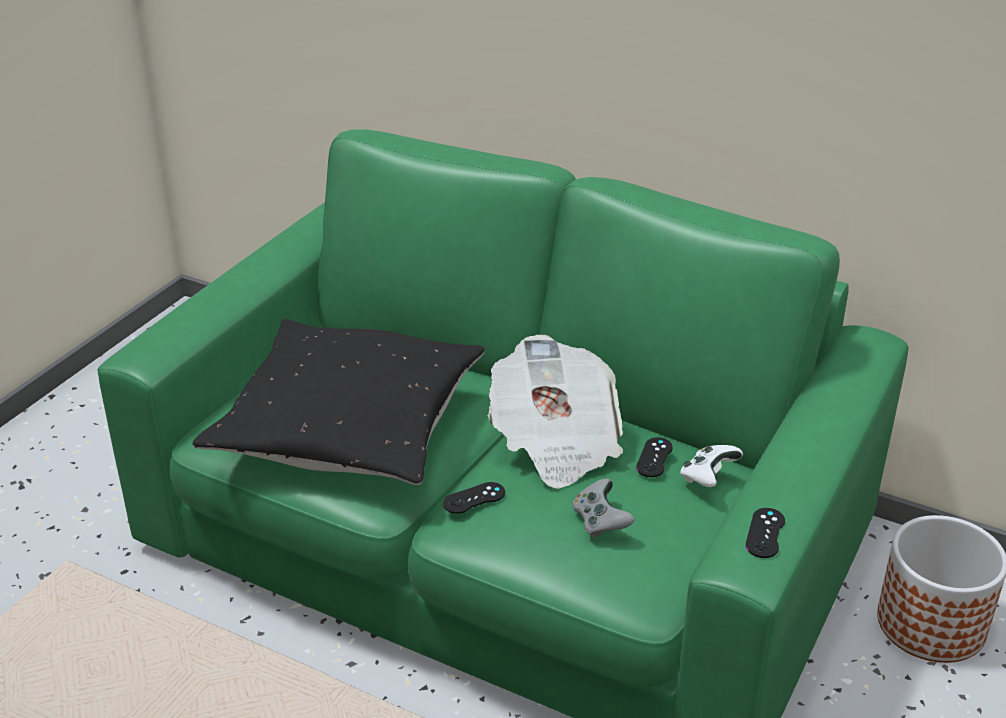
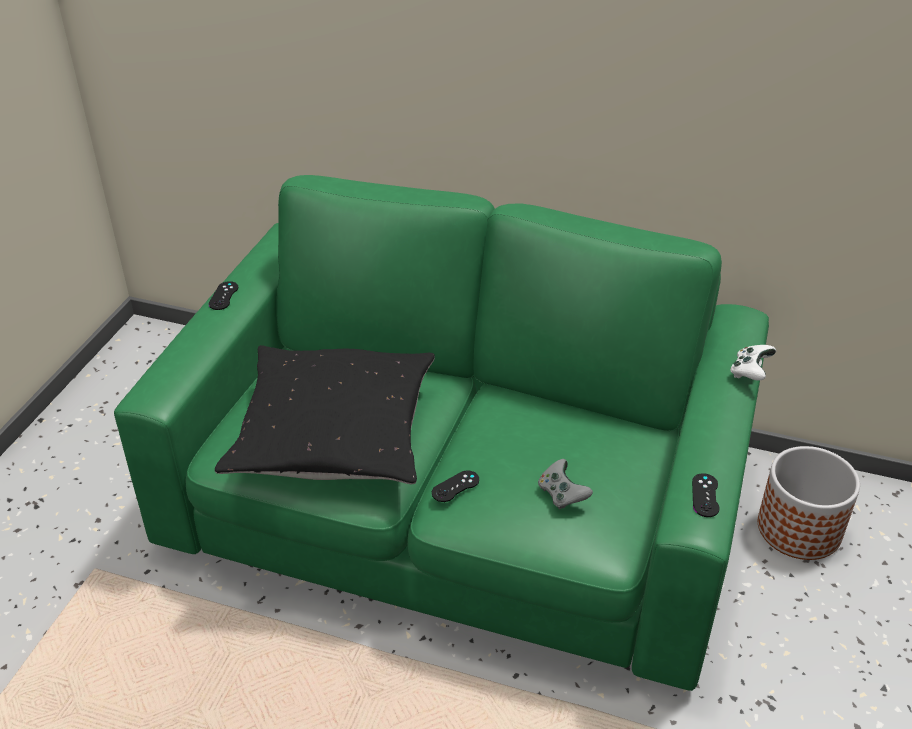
camera: 10 degrees left, 5 degrees up
(555, 442) = (508, 428): newspaper -> none
(654, 457) = (588, 432): black game controller -> black game controller (223, 296)
(708, 477) = (633, 444): white game controller -> white game controller (750, 372)

